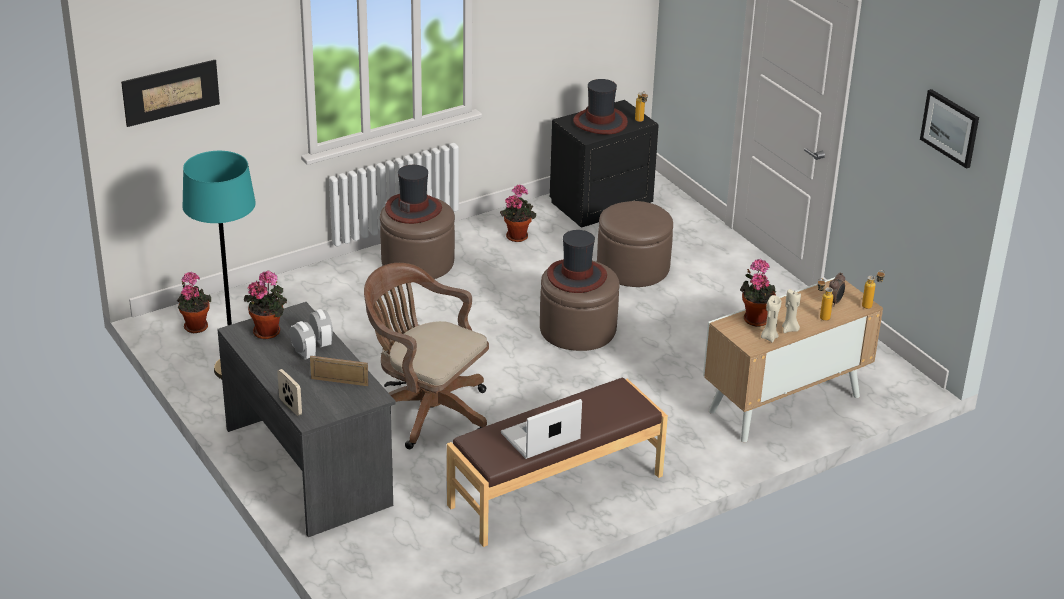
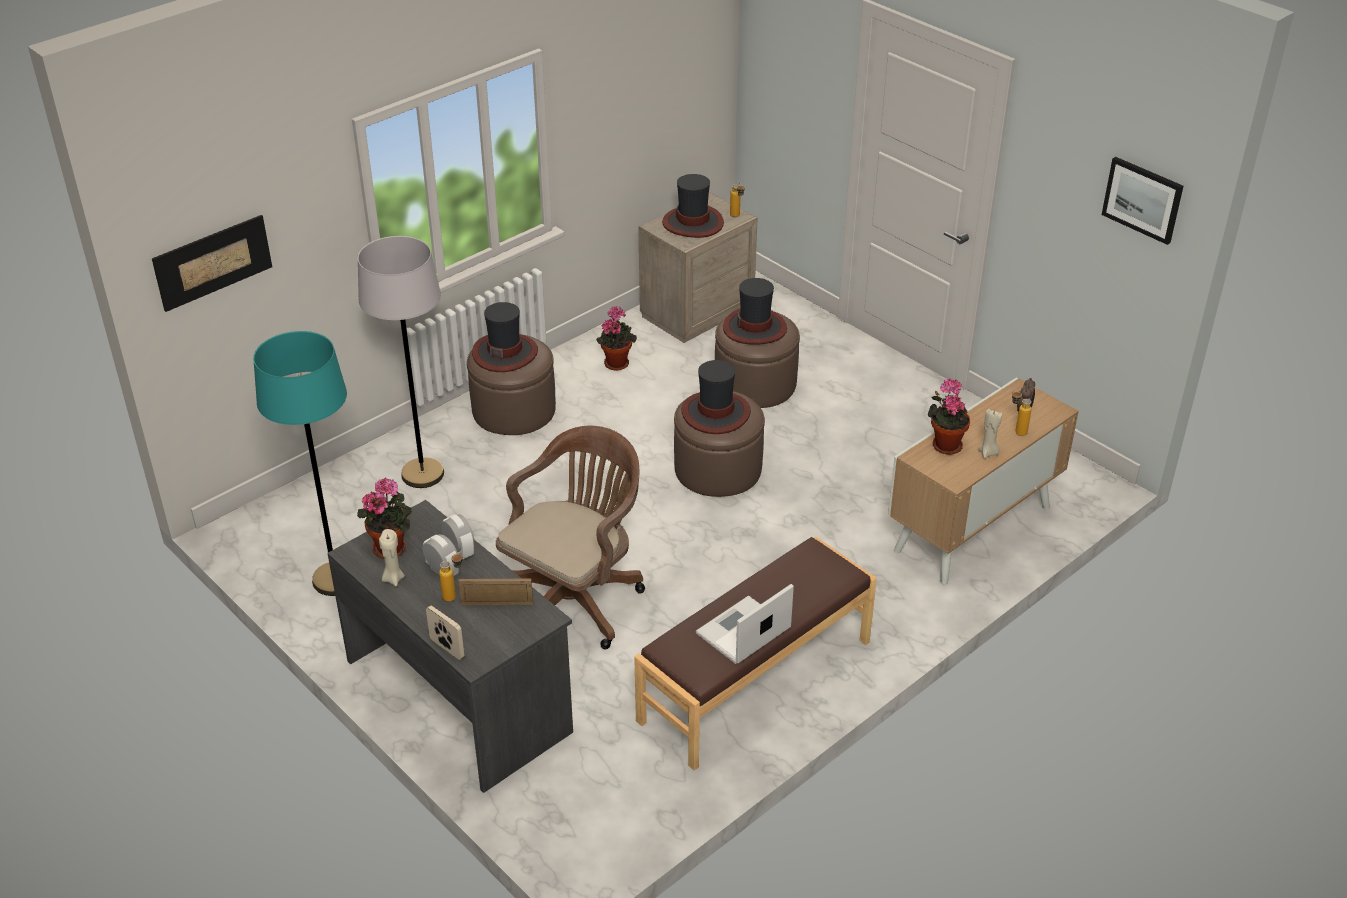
camera: 10 degrees left, 5 degrees up
(195, 326) = (275, 529): potted plant -> none
(326, 301) = (422, 474): none -> grey floor lamp
(425, 410) = (576, 598): brown office chair -> brown office chair turned 105 degrees clockwise
(600, 204) = (696, 312): black nightstand -> beige nightstand
(634, 215) = (755, 328): none -> hat
(769, 337) = (969, 466): beige candle -> beige candle (393, 578)
(871, 305) = (1064, 410): bottle -> bottle (454, 596)

